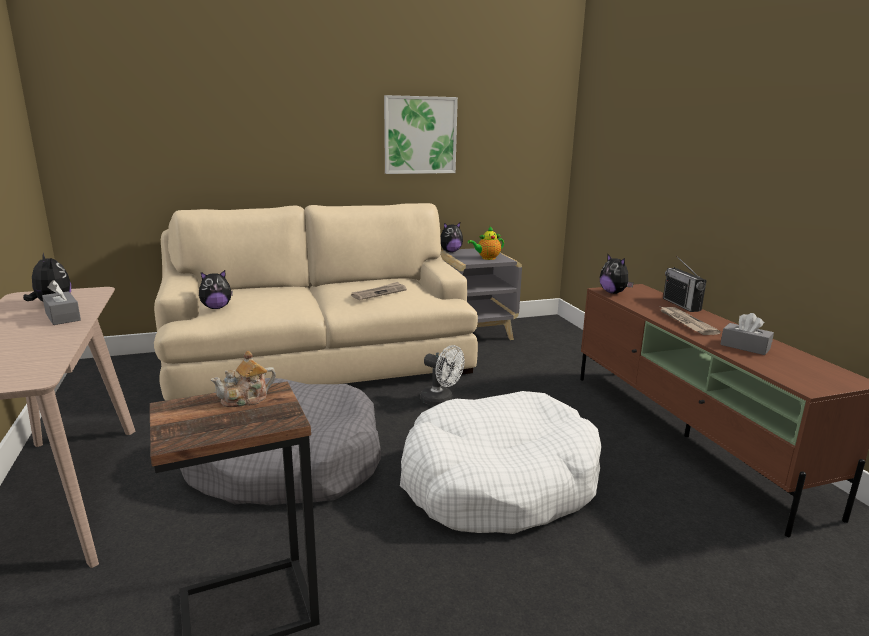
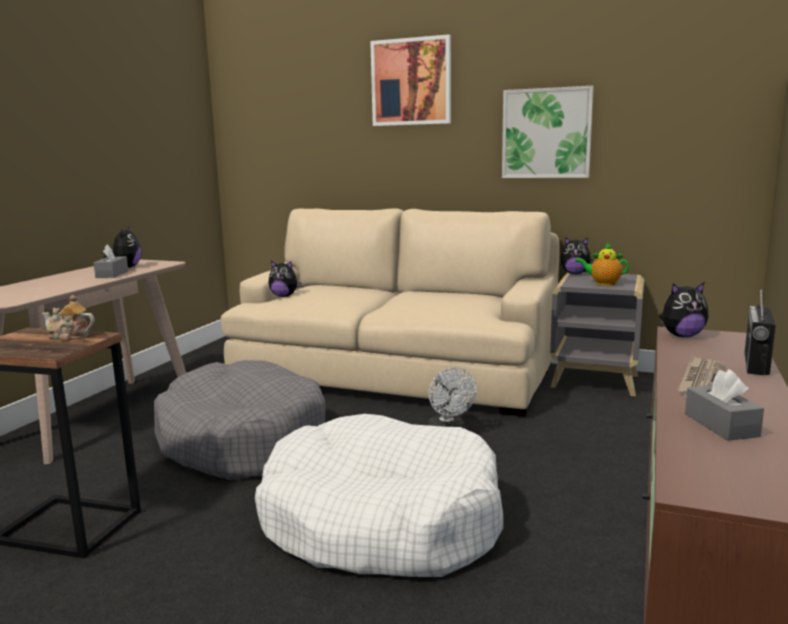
camera: 40 degrees right, 5 degrees down
(293, 79) = (411, 82): none -> picture
(379, 293) = (434, 303): newspaper -> none
(613, 292) = (681, 336): plush toy -> plush toy turned 105 degrees counterclockwise

